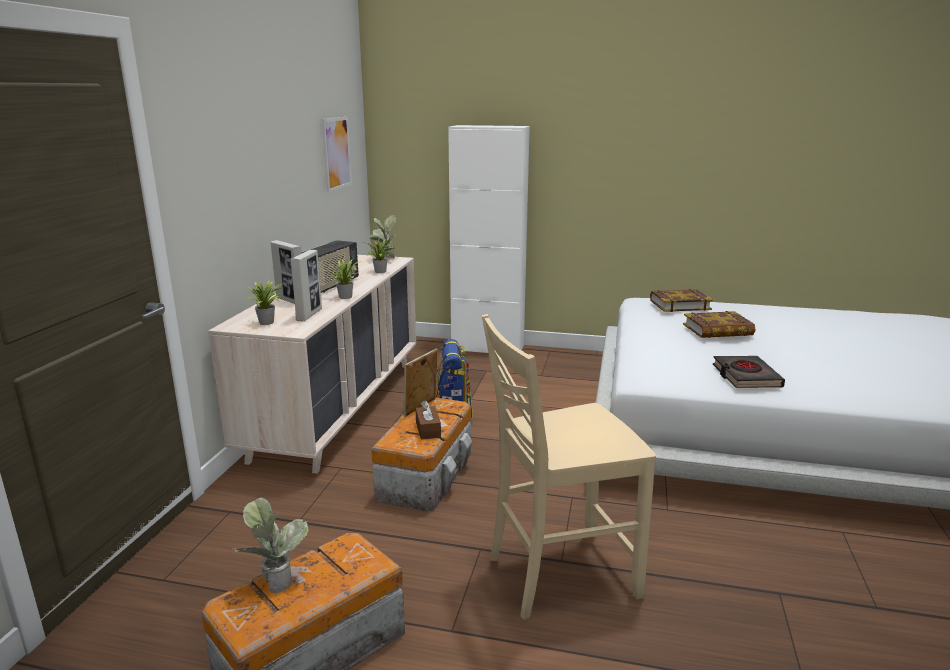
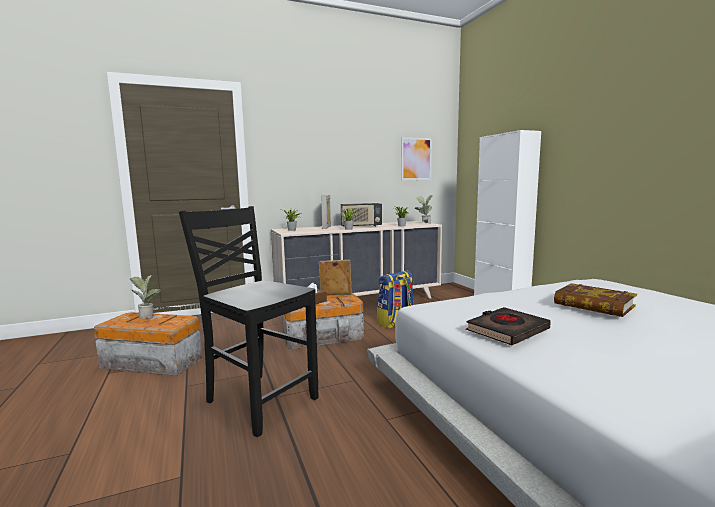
camera: 55 degrees right, 10 degrees down
(309, 315) = (312, 230): picture frame -> none
(558, 575) = (259, 400): beige chair -> black chair
(679, 305) = (615, 286): book -> none

